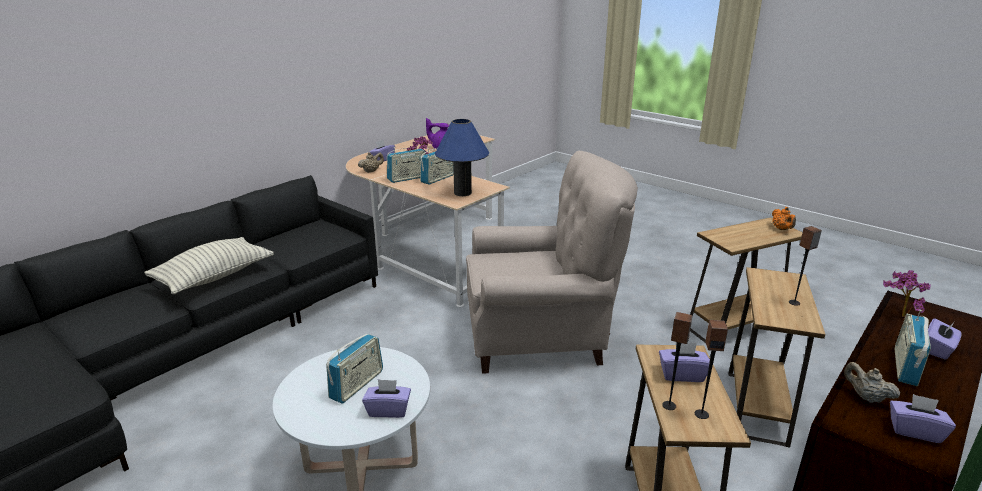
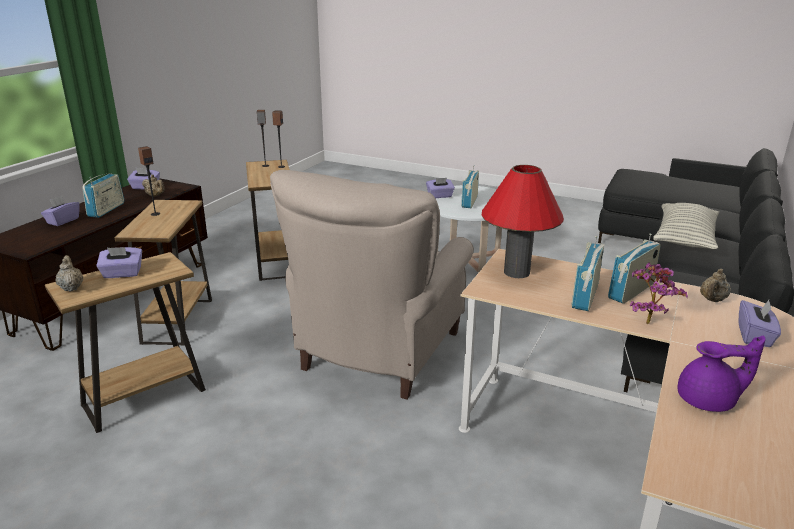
camera: 165 degrees right, 0 degrees up
(462, 193) = (516, 272): blue table lamp -> red table lamp
(541, 338) = (378, 354): beige armchair -> beige armchair turned 45 degrees counterclockwise
(682, 374) = (269, 176): purple tissue box -> purple tissue box (122, 274)
(781, 229) = (71, 288): orange teapot -> beige teapot
(899, 315) = (54, 239): potted plant -> none

